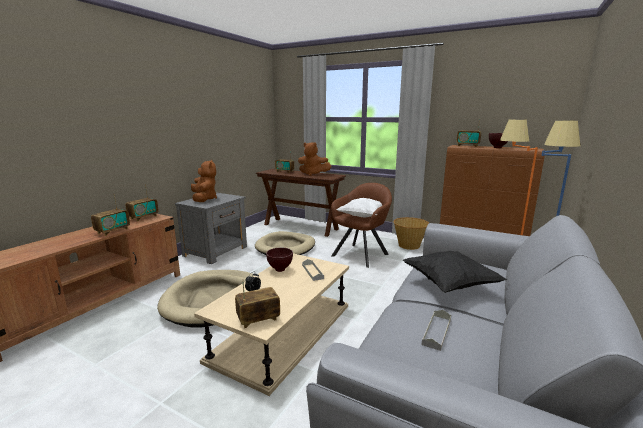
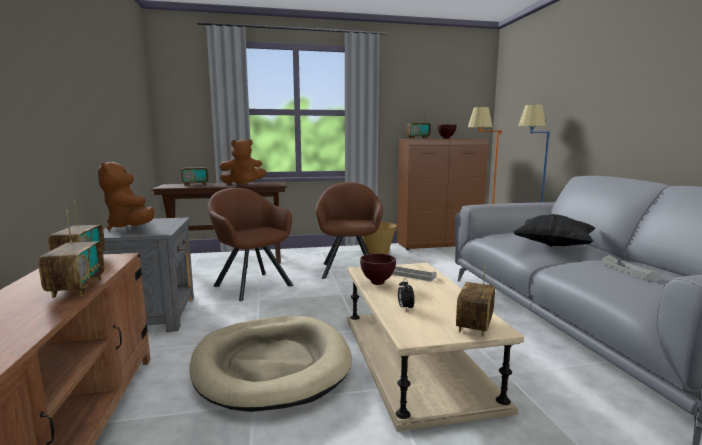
camera: 40 degrees left, 5 degrees down
(204, 199) = (131, 228): brown plush toy -> brown plush toy turned 150 degrees counterclockwise
(286, 247) = (251, 284): beige dog bed -> brown armchair
(362, 216) = (352, 221): white pillow -> none

